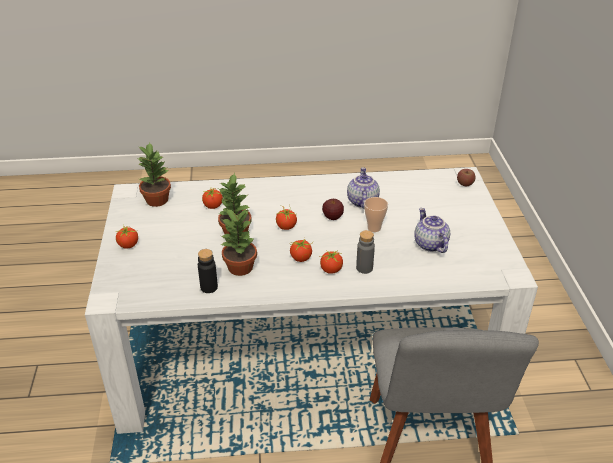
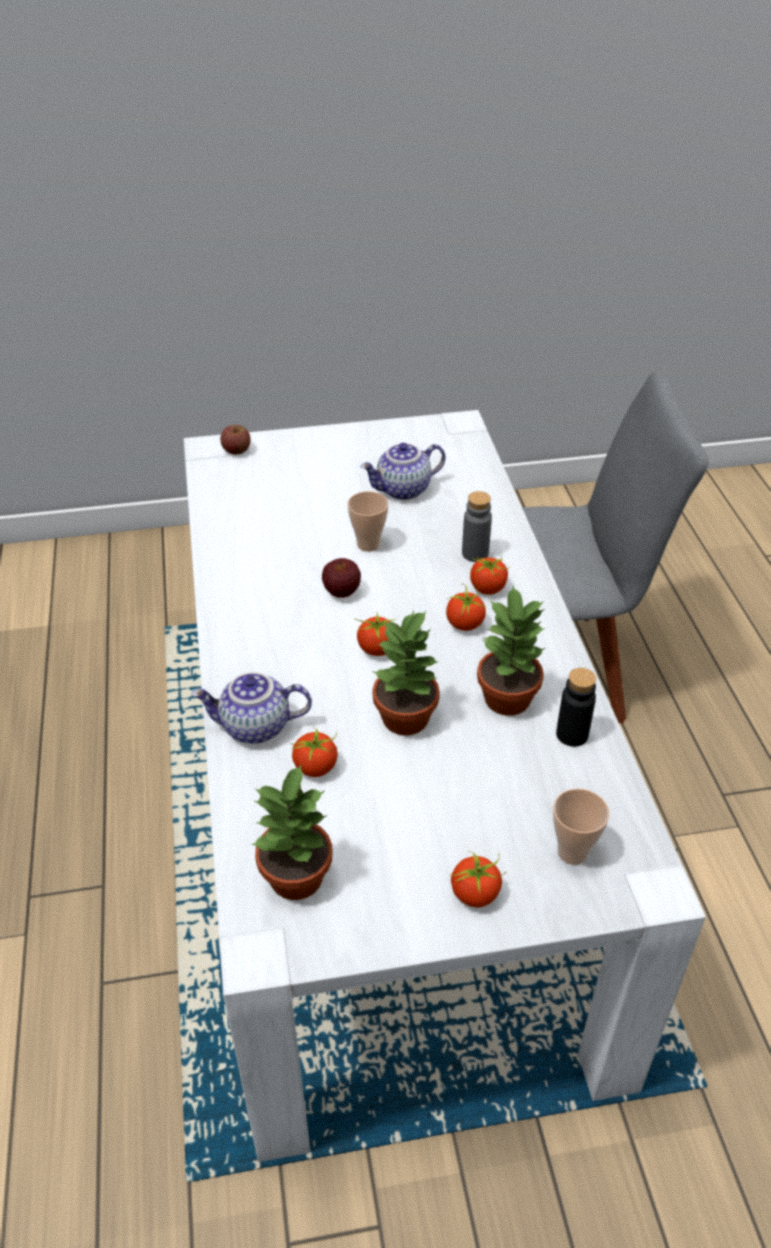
camera: 95 degrees left, 5 degrees up
(137, 277) = (572, 852): none -> cup
(361, 201) = (290, 559): teapot -> teapot (255, 727)

